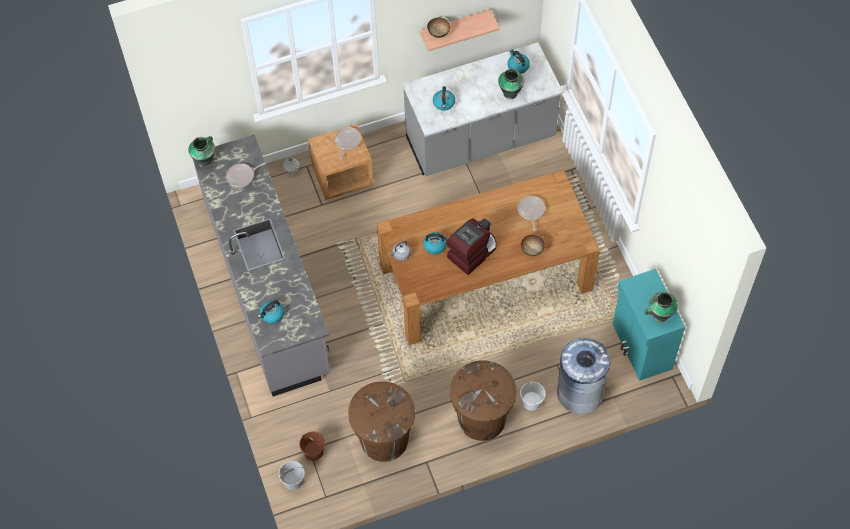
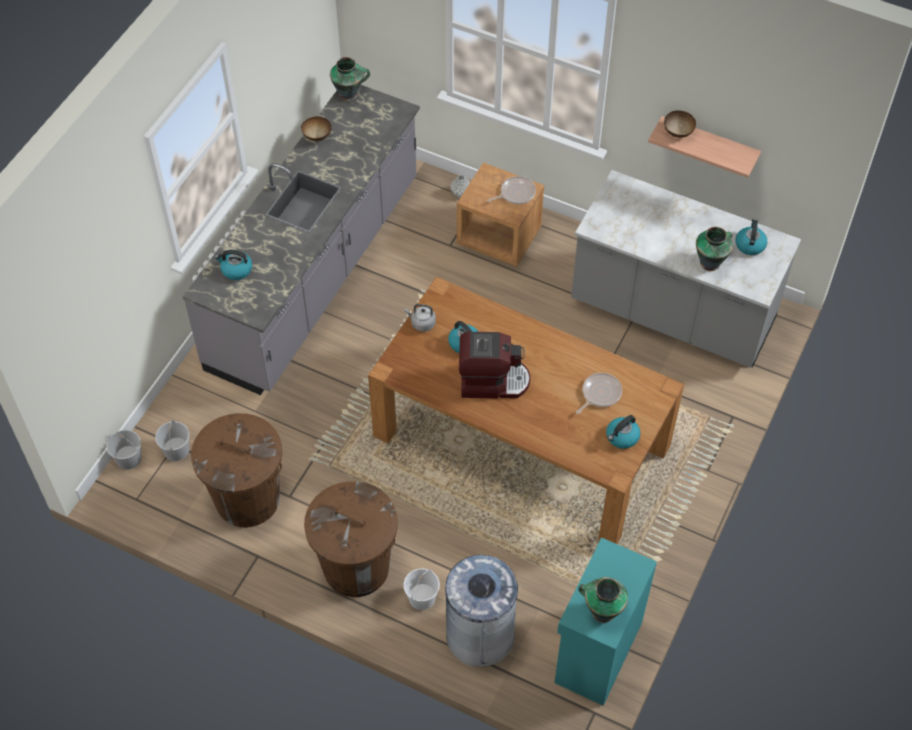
camera: 45 degrees right, 5 degrees down
(242, 176) = (363, 132): frying pan -> none
(314, 451) = (176, 450): brown bucket -> white bucket
(444, 103) = (630, 219): kettle -> kettle (622, 437)
(532, 249) = (555, 430): bowl -> bowl (317, 136)

